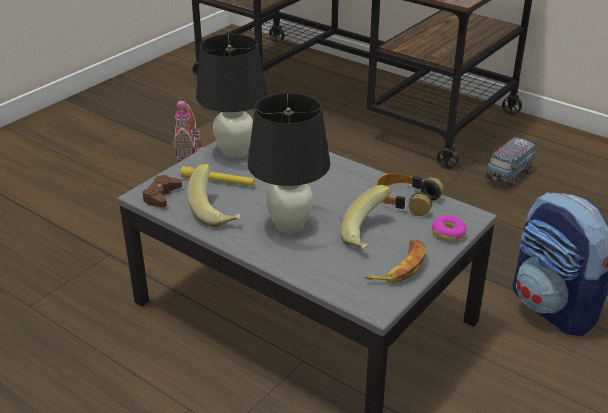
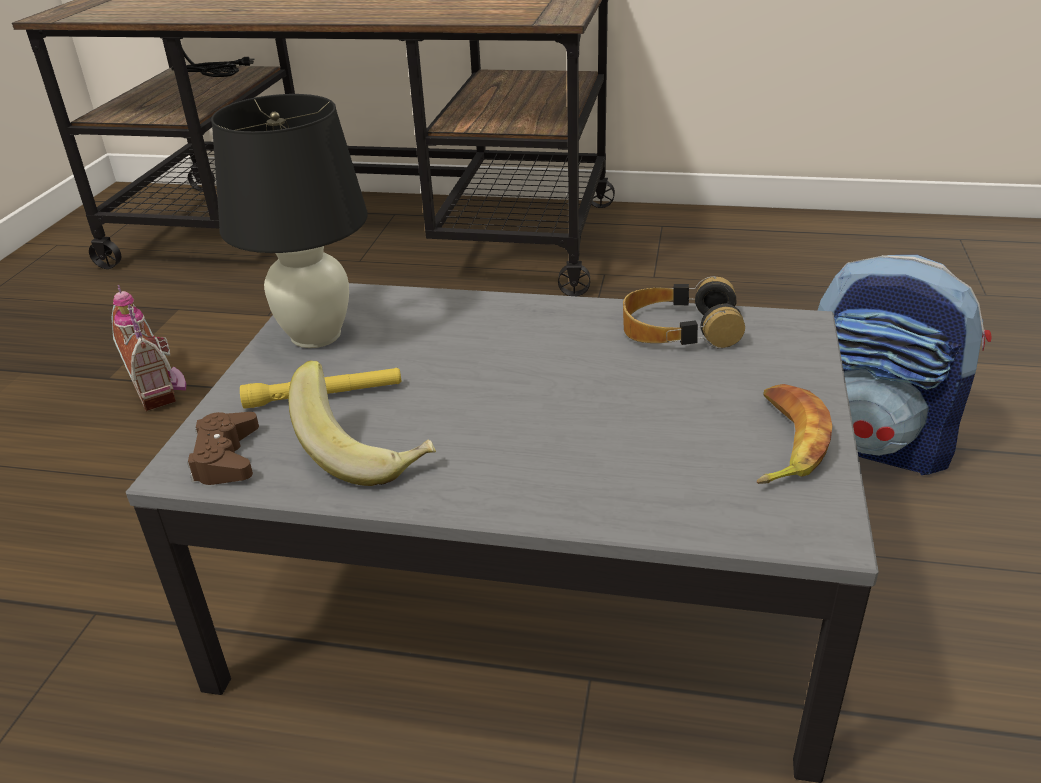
camera: 25 degrees left, 0 degrees up
(290, 225) = (527, 432): black table lamp -> none
(368, 235) = (678, 405): banana -> none
(448, 233) = (797, 361): donut -> none
(508, 175) = (662, 282): toy truck -> none

